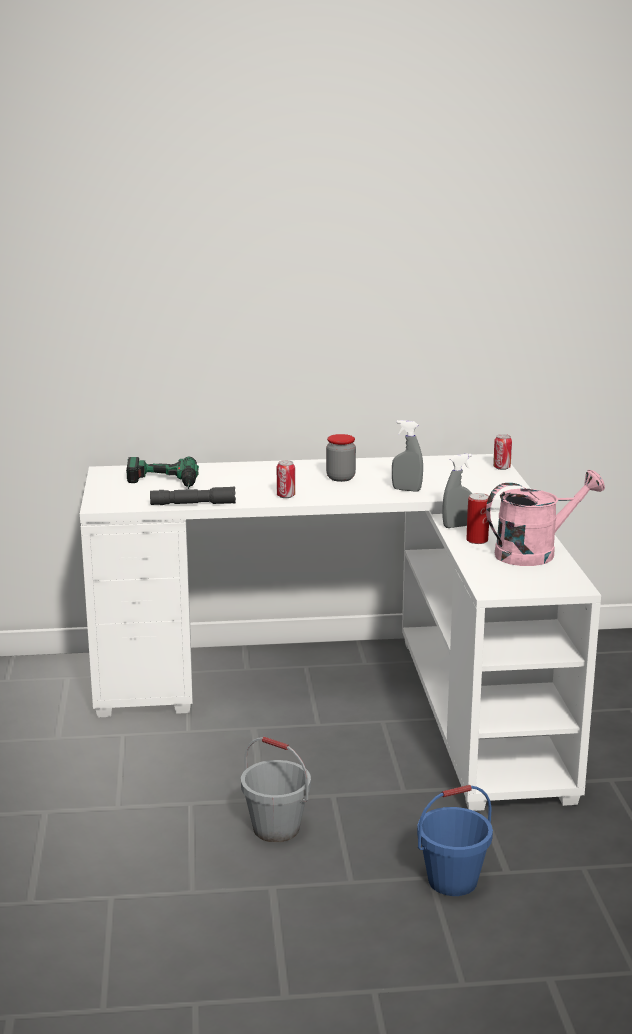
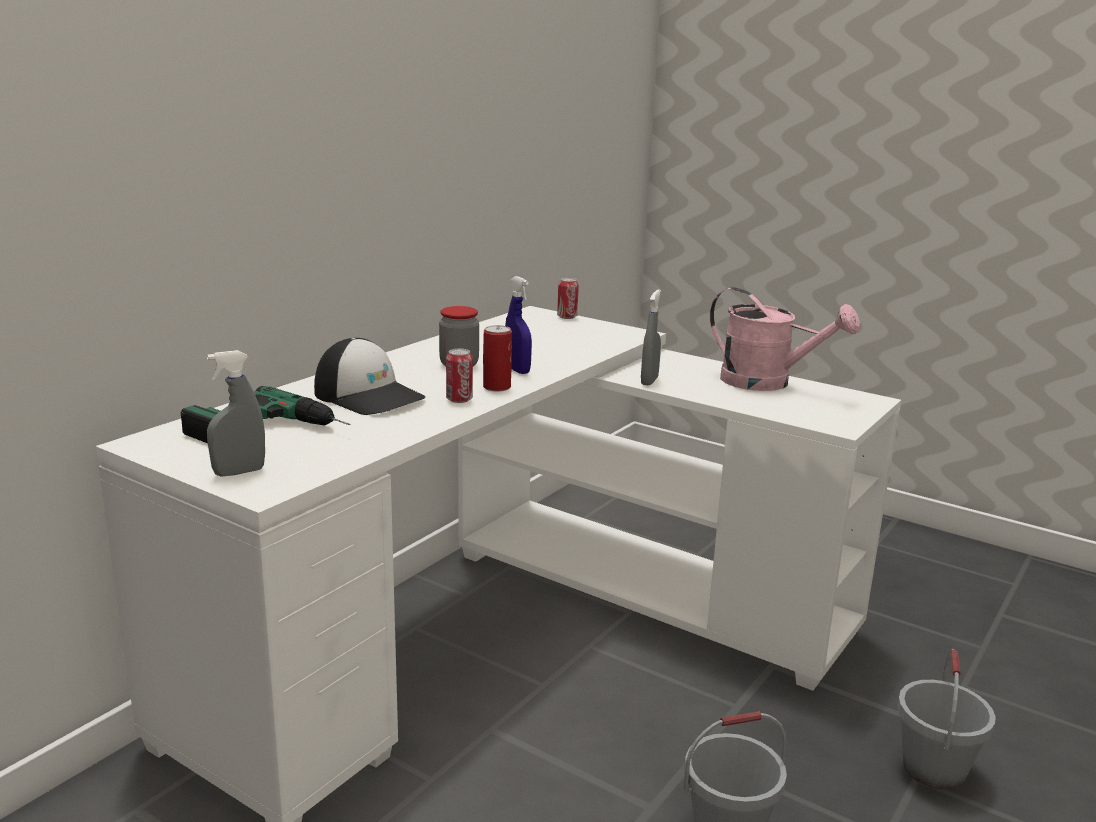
camera: 50 degrees left, 0 degrees up
(193, 504) = (382, 444): grey flashlight -> none
(249, 480) = (369, 396): none -> cap
(364, 490) = (517, 370): none -> blue spray bottle
(406, 490) = (551, 358): grey spray bottle -> grey spray bottle (239, 472)
(452, 880) = (933, 769): blue bucket -> grey bucket
(477, 540) = (700, 388): can -> can (497, 387)
(535, 553) = (767, 383): pink watering can -> pink watering can turned 105 degrees clockwise

